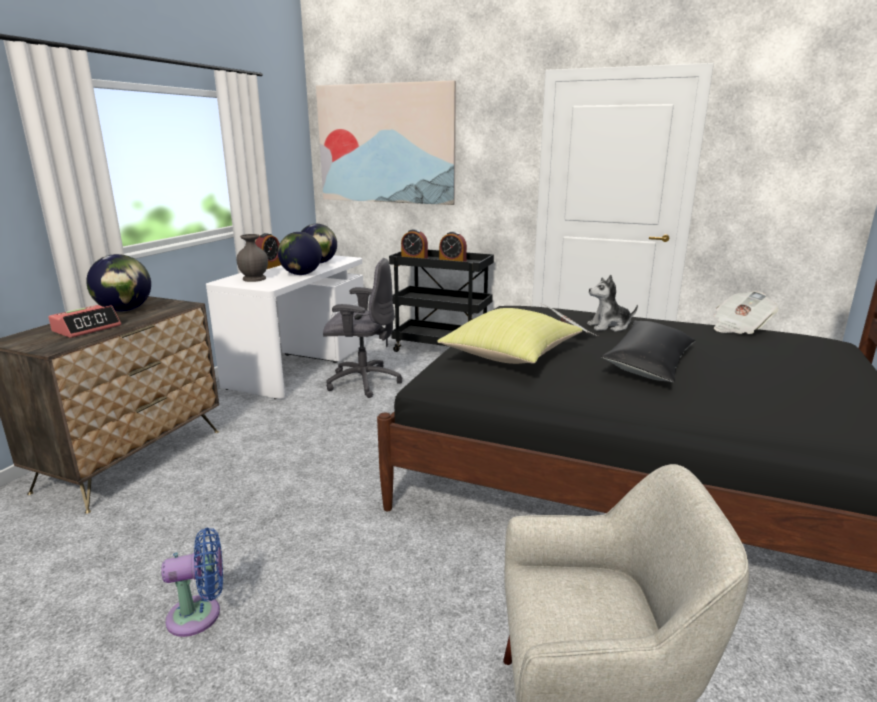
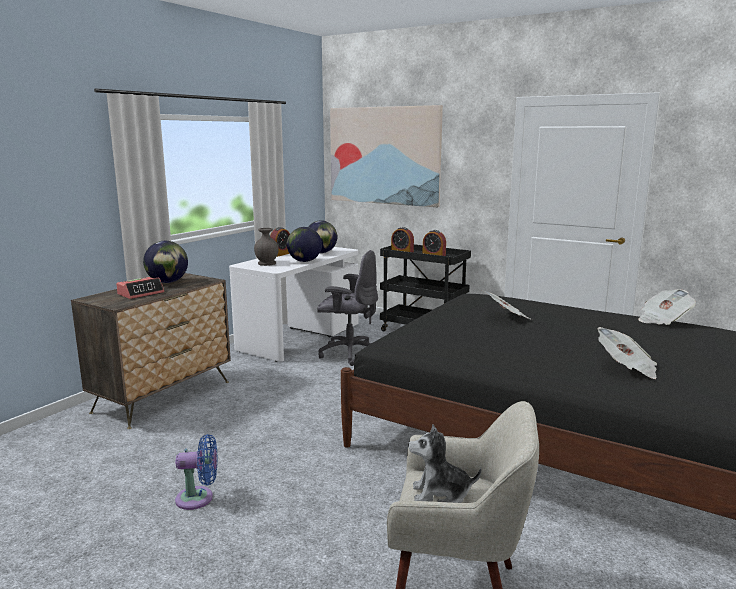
camera: 10 degrees right, 5 degrees down
(511, 358) = (451, 332): yellow pillow -> none
(609, 326) = (546, 313): plush toy -> plush toy (440, 495)
(649, 363) = (563, 342): black pillow -> none
(742, 395) = (626, 368): none -> newspaper

